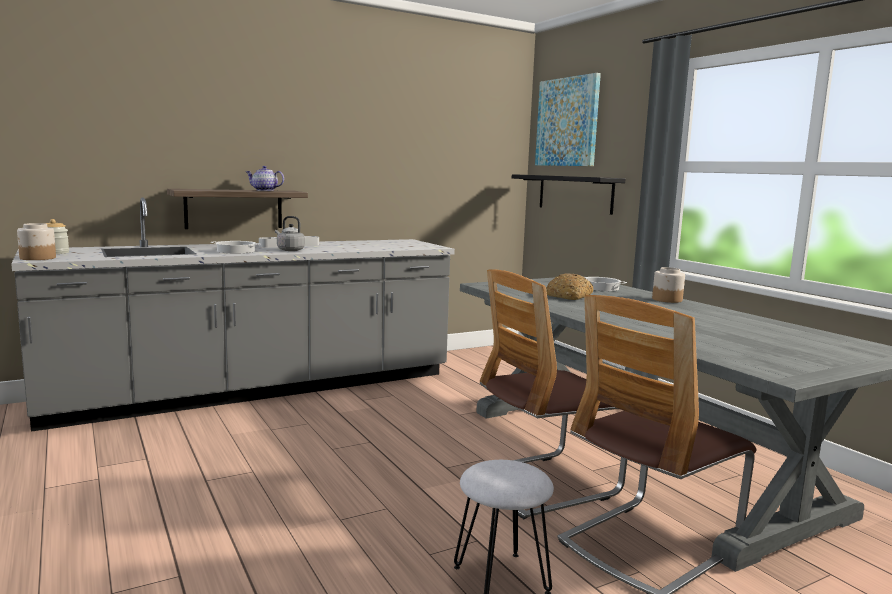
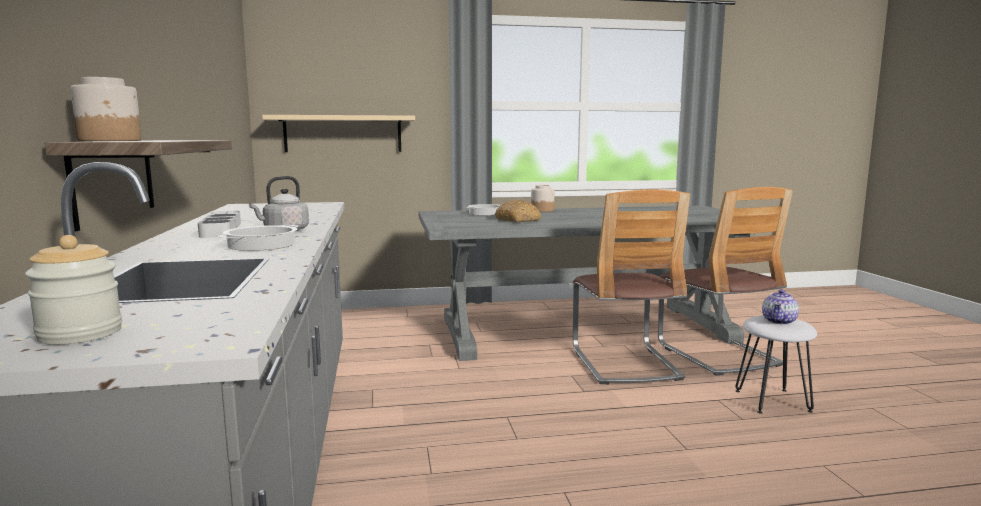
camera: 70 degrees left, 0 degrees up
(37, 258) = (184, 340): jar -> jar (110, 140)
(264, 190) = (172, 140): teapot -> teapot (779, 321)
(567, 122) = (319, 57): picture -> none
(575, 193) = (343, 134): black shelf -> beige shelf

